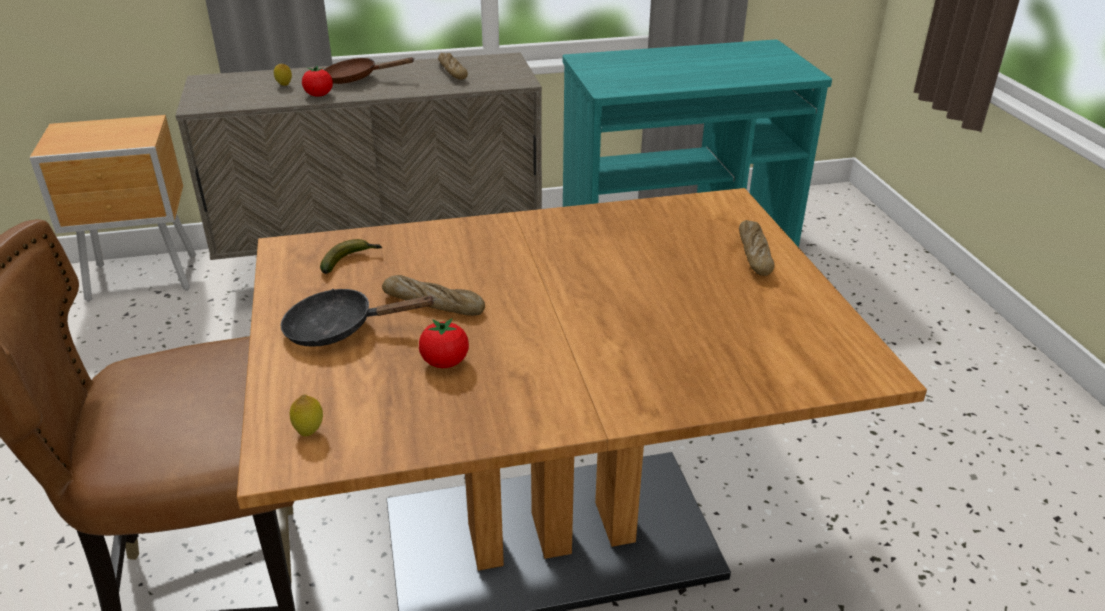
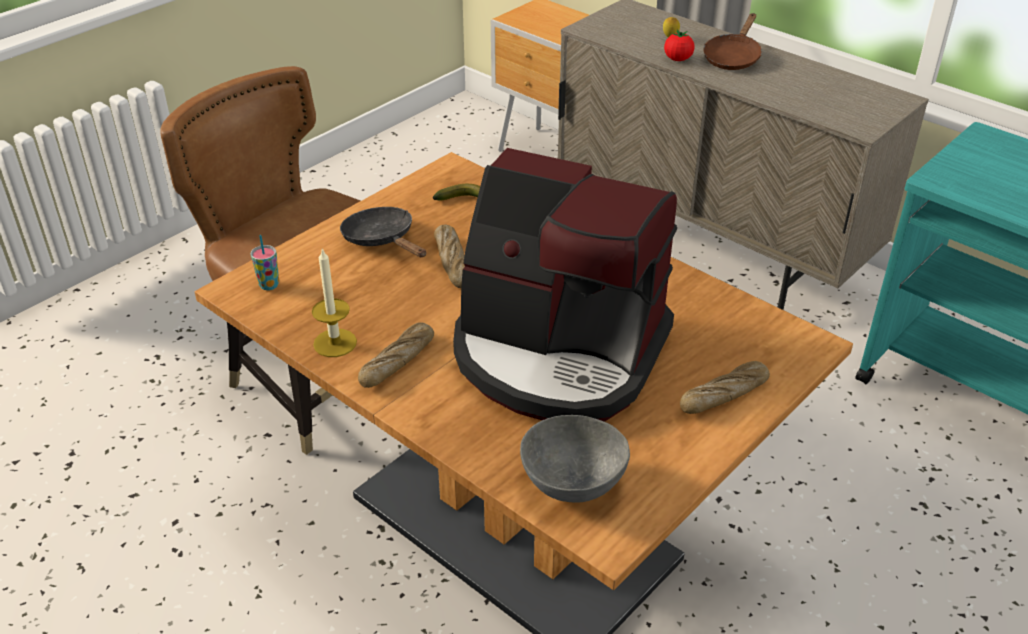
camera: 55 degrees right, 5 degrees up
(309, 432) = (269, 285): lemon -> cup
(356, 79) = (732, 57): brown frying pan -> brown frying pan turned 120 degrees counterclockwise
(445, 362) = (389, 301): tomato -> none
(452, 72) = (821, 89): bread -> bread (397, 361)
(469, 422) = (335, 343): none -> candle
(630, 303) = (558, 354): none -> coffee machine
(803, 363) = (574, 485): none -> grey bowl

